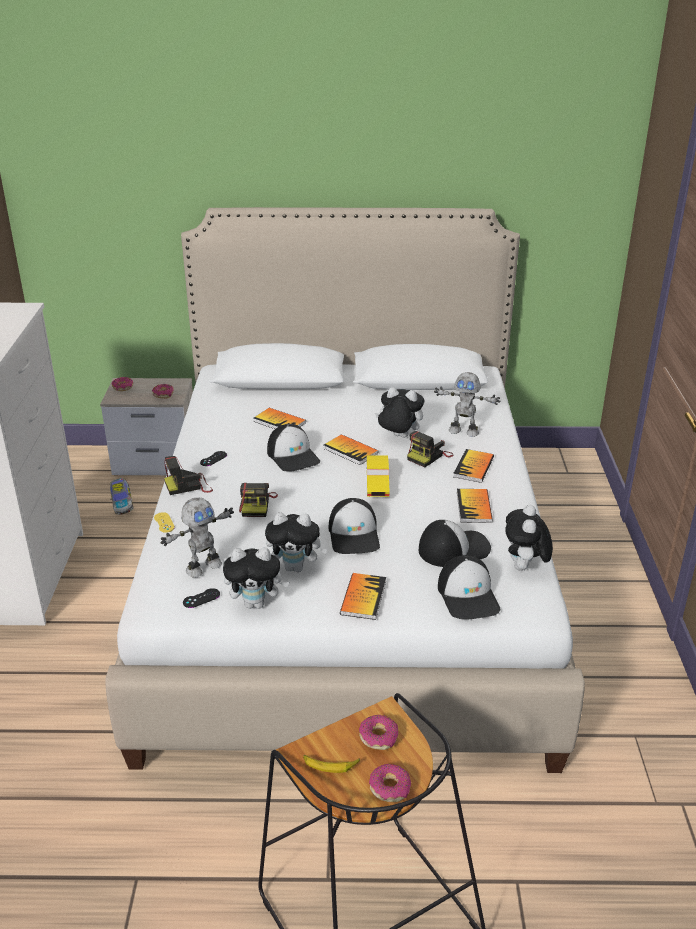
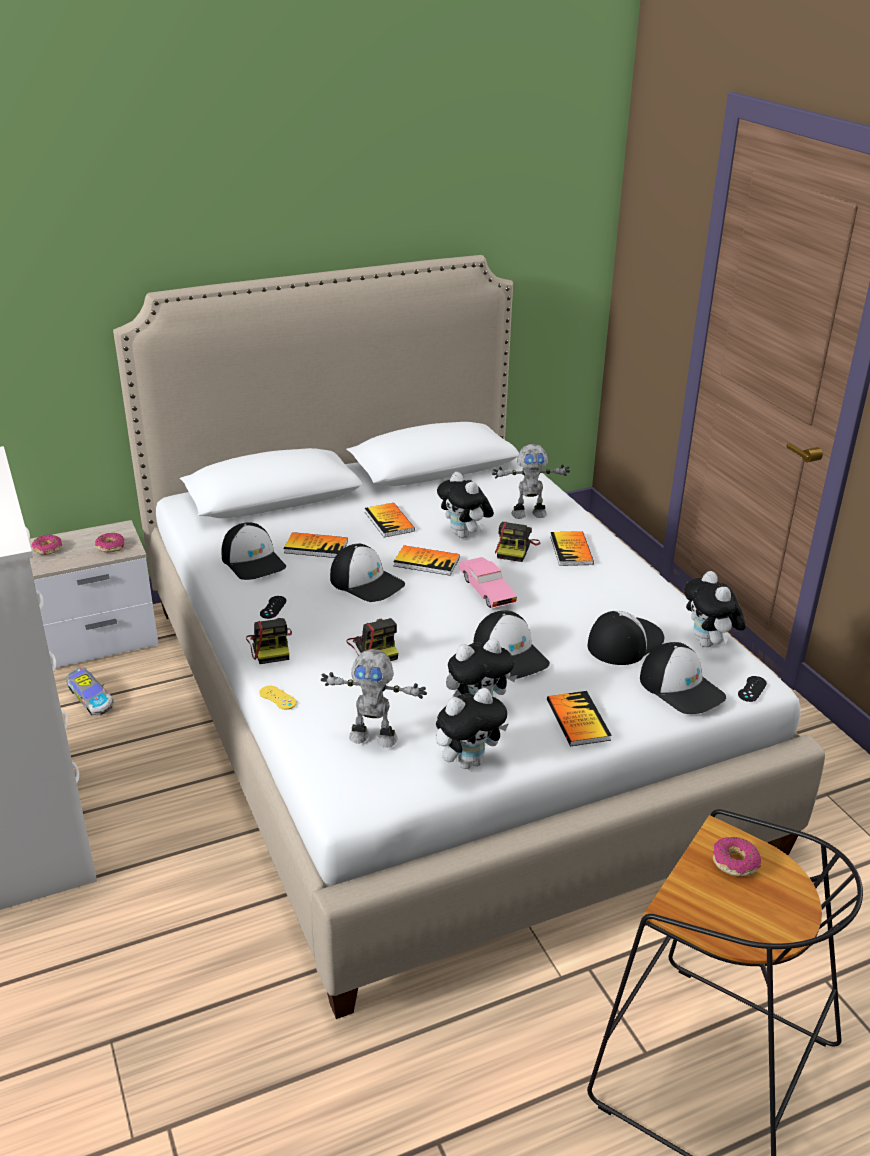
camera: 25 degrees left, 0 degrees up
(189, 486) = (271, 646): camera -> camera turned 60 degrees counterclockwise
(201, 598) = (401, 774): black game controller -> black game controller (752, 689)
(203, 567) = (373, 737): toy robot -> toy robot turned 75 degrees clockwise
(227, 423) = (254, 561): none -> cap
(330, 765) = (713, 909): banana -> none
(377, 483) = (486, 591): yellow toy car -> pink toy car
(390, 788) = (789, 911): donut -> none
(398, 437) = (465, 535): plush toy -> plush toy turned 120 degrees counterclockwise
(474, 507) = (607, 592): book -> book (389, 521)

